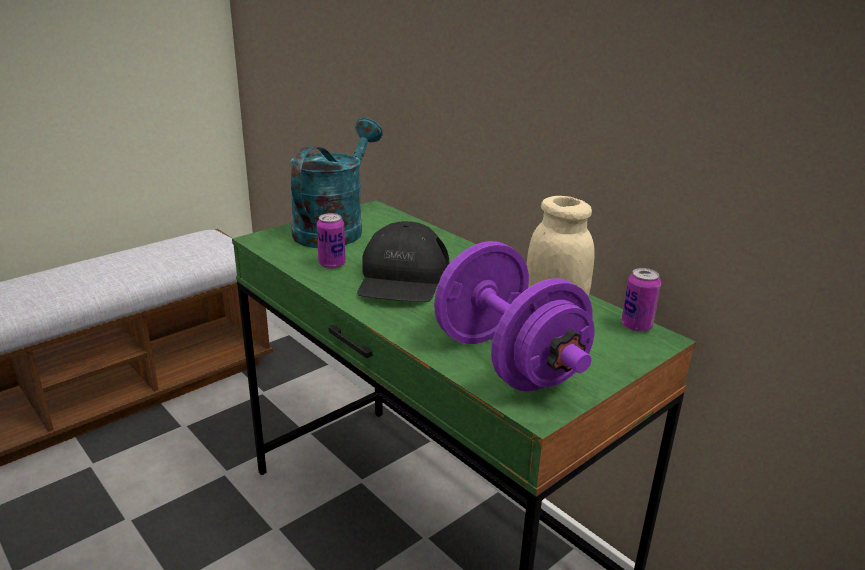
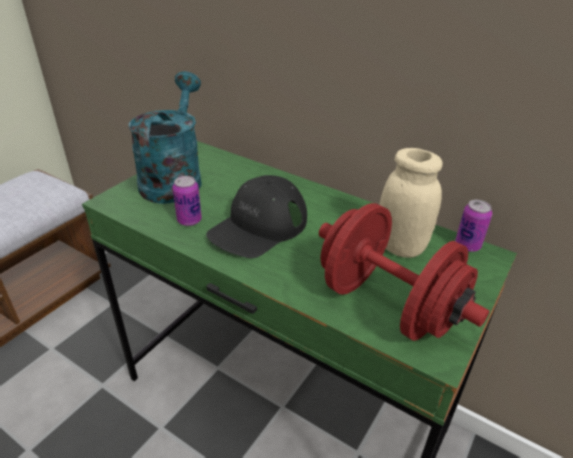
camera: 15 degrees left, 10 degrees up
(402, 278) = (258, 226): black cap -> black cap turned 45 degrees clockwise
(507, 361) = (388, 305): purple dumbbell -> red dumbbell

